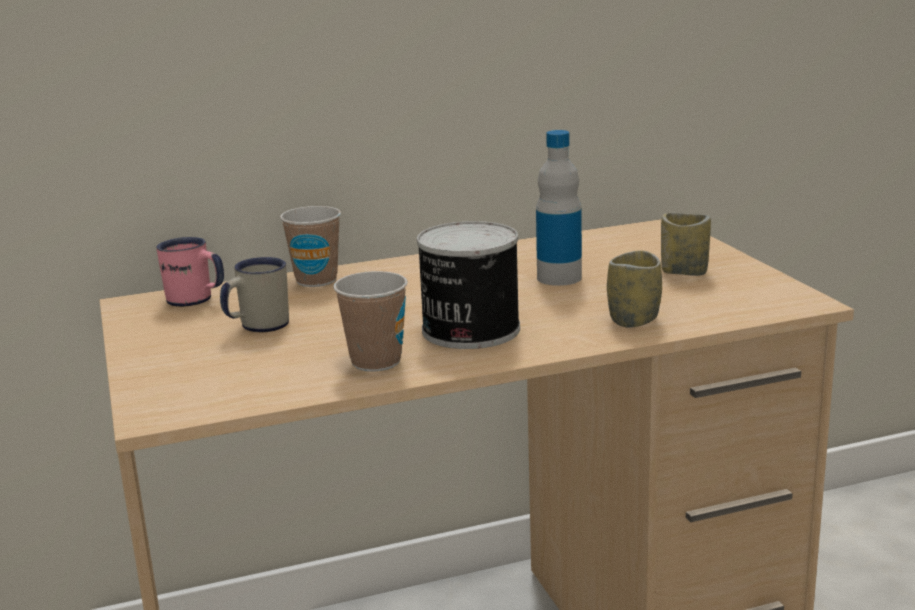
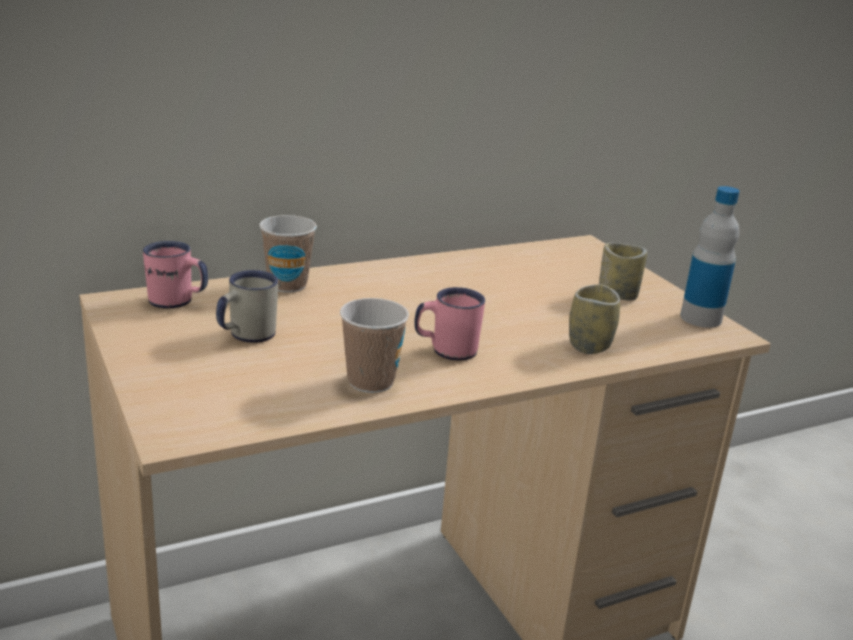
camera: 10 degrees left, 5 degrees up
(468, 330) = (446, 350): can -> pink mug
(559, 278) = (510, 295): bottle -> bottle (700, 318)

